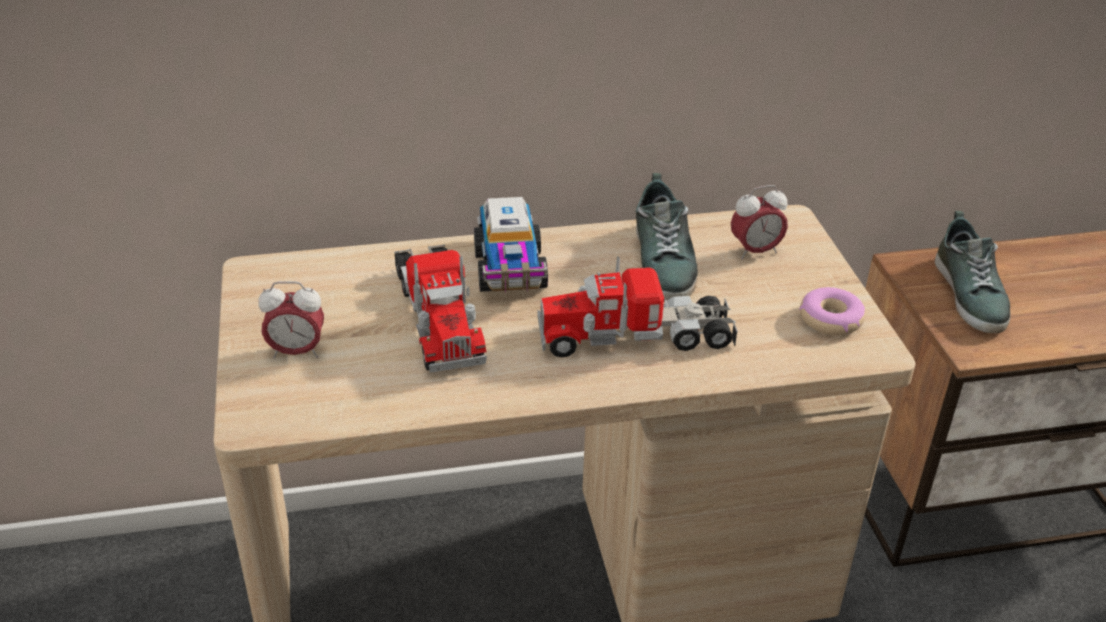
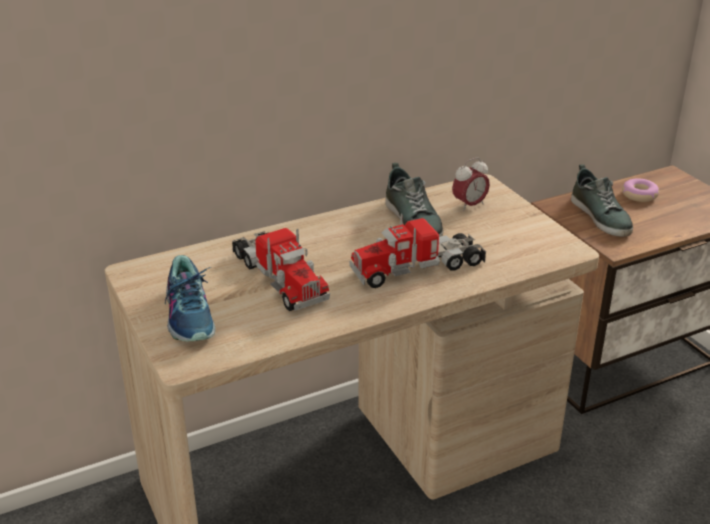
camera: 15 degrees left, 5 degrees down
(297, 352) = (191, 316): alarm clock -> shoe
(510, 270) = (313, 242): toy truck -> none
(831, 319) = (536, 237): donut -> donut (639, 195)

